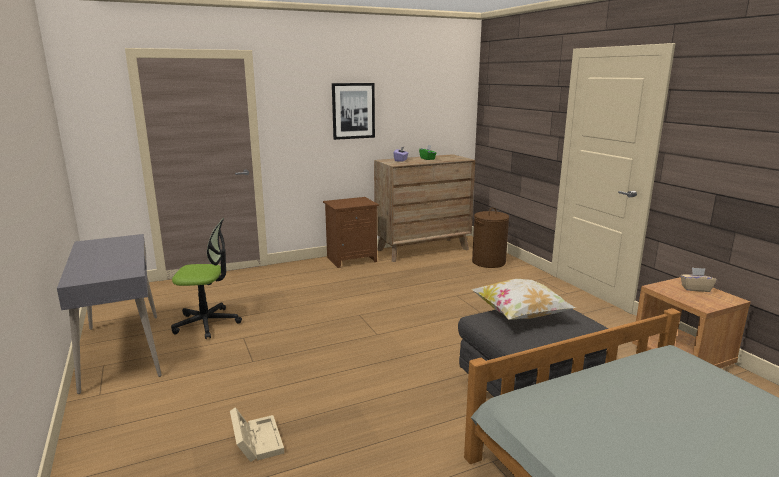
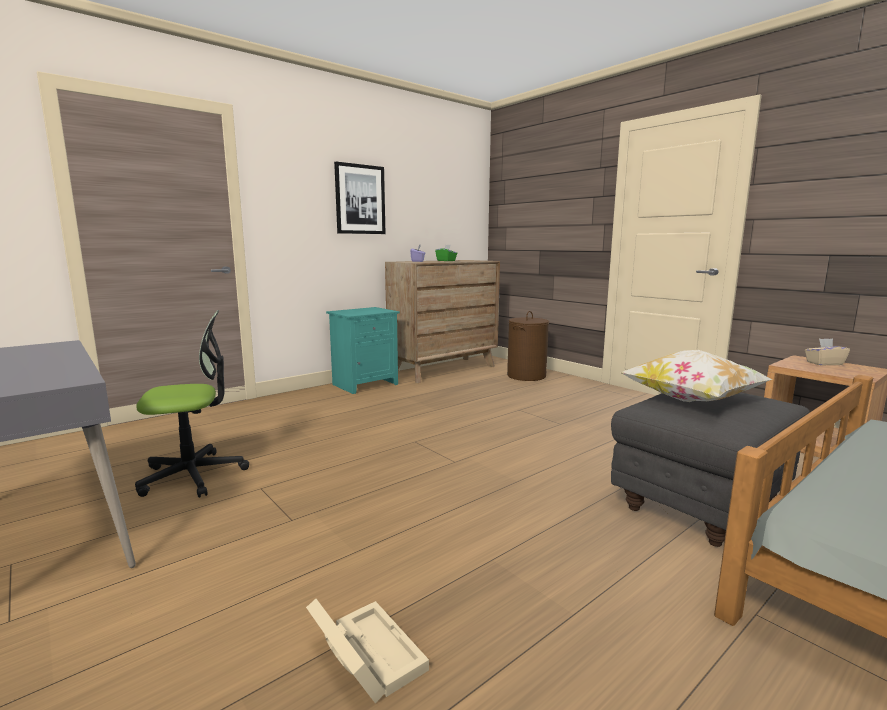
camera: 15 degrees left, 5 degrees down
(352, 259) = (365, 384): brown nightstand -> turquoise nightstand

